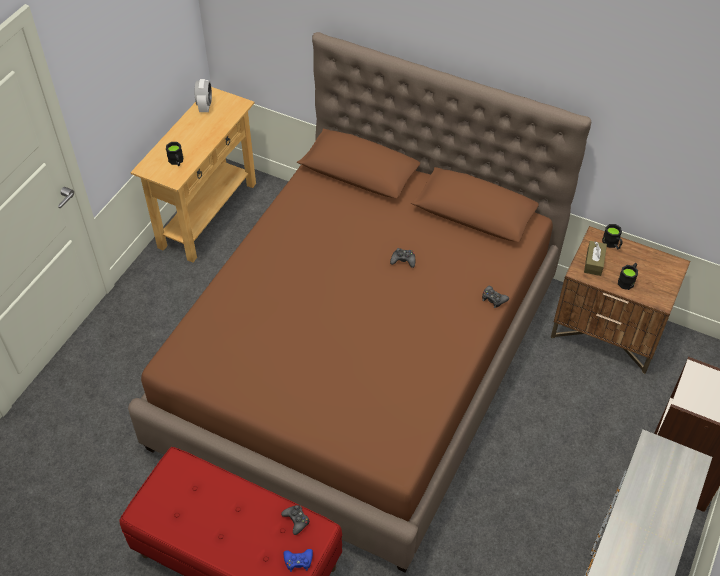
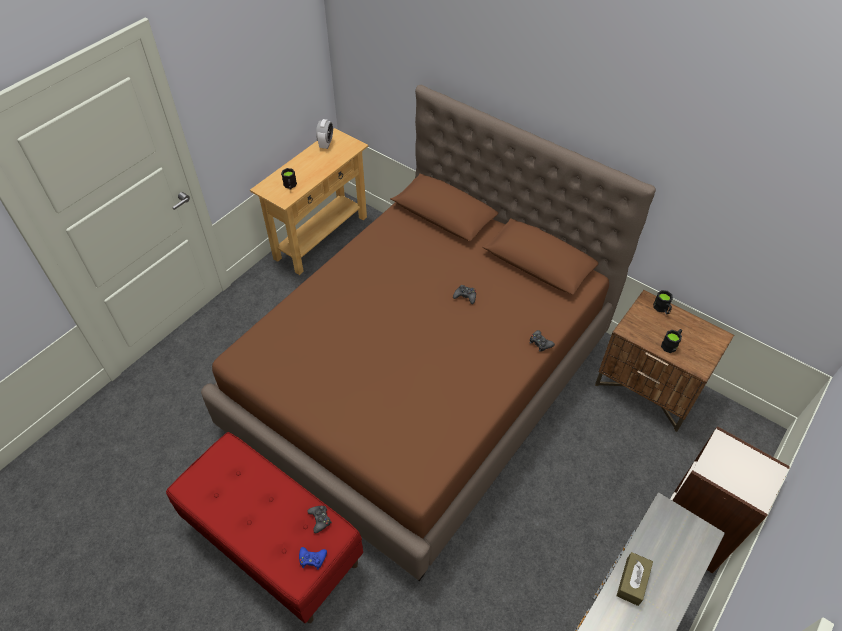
camera: 10 degrees right, 0 degrees up
(594, 262) = (642, 323): brown tissue box -> brown tissue box (632, 581)

